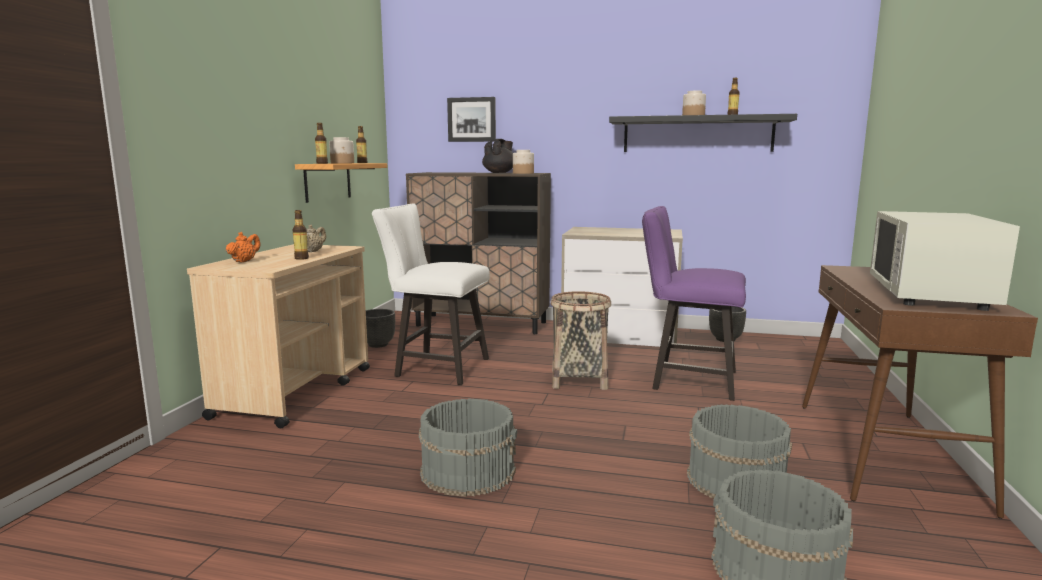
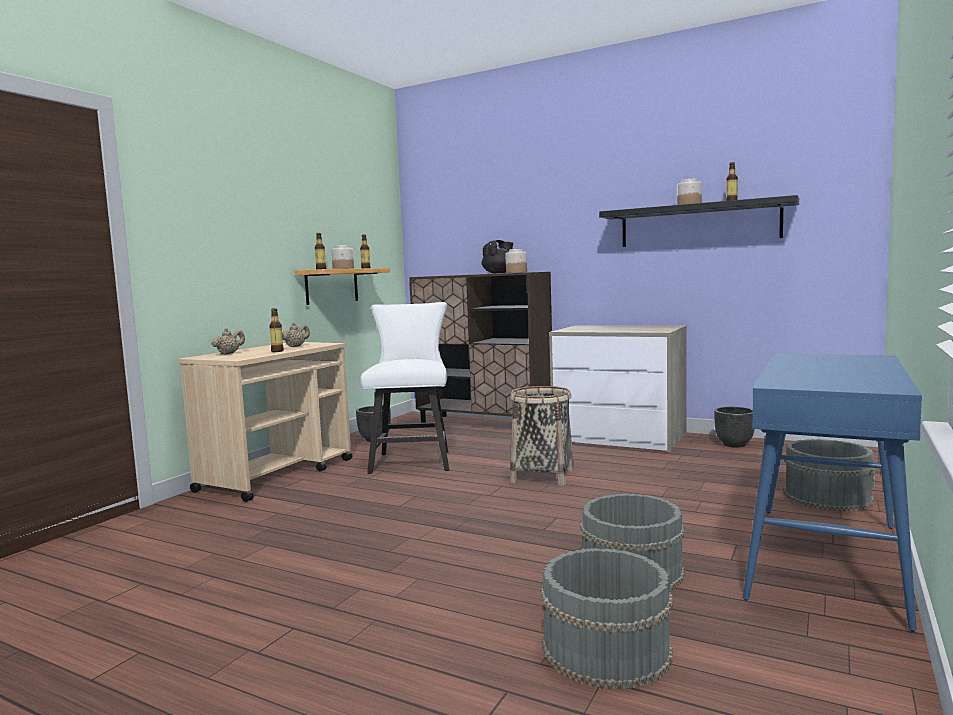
camera: 15 degrees right, 5 degrees down
(244, 261) = (229, 353): orange teapot -> beige teapot
(435, 367) = (412, 460): white chair -> white chair turned 60 degrees clockwise
(468, 471) = (378, 544): grey bucket -> grey bucket (827, 497)
(472, 119) = (477, 223): picture -> none
(687, 380) = (657, 480): purple chair -> none
(885, 453) = (827, 560): brown console table -> blue console table
(930, 294) = (839, 376): white microwave -> none

